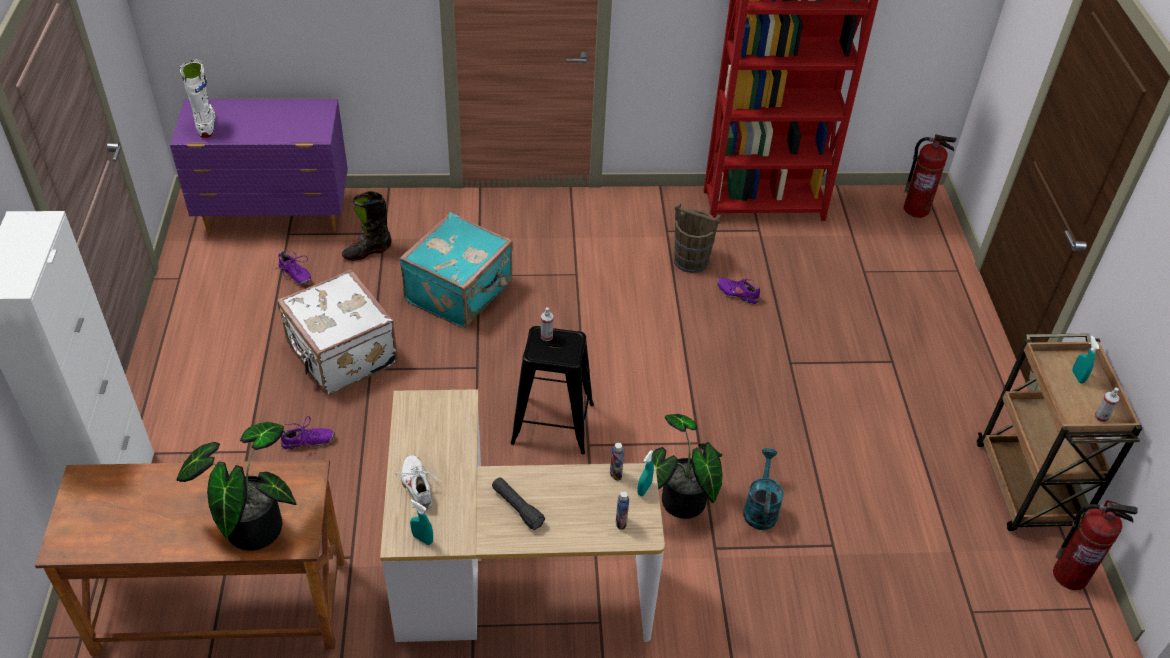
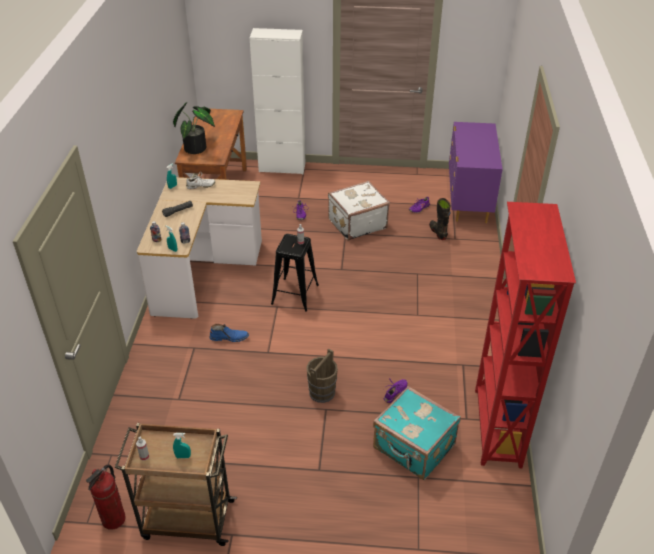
camera: 100 degrees right, 5 degrees down
(206, 124) = (472, 130): white boot -> none
(461, 293) = (402, 266): turquoise suitcase -> turquoise suitcase (413, 448)
(677, 501) = (229, 337): potted plant -> blue boot
(691, 261) = (430, 373): brown bucket -> brown bucket (321, 392)
(760, 508) = (214, 371): turquoise watering can -> none
(916, 209) = (501, 540): fire extinguisher -> none

